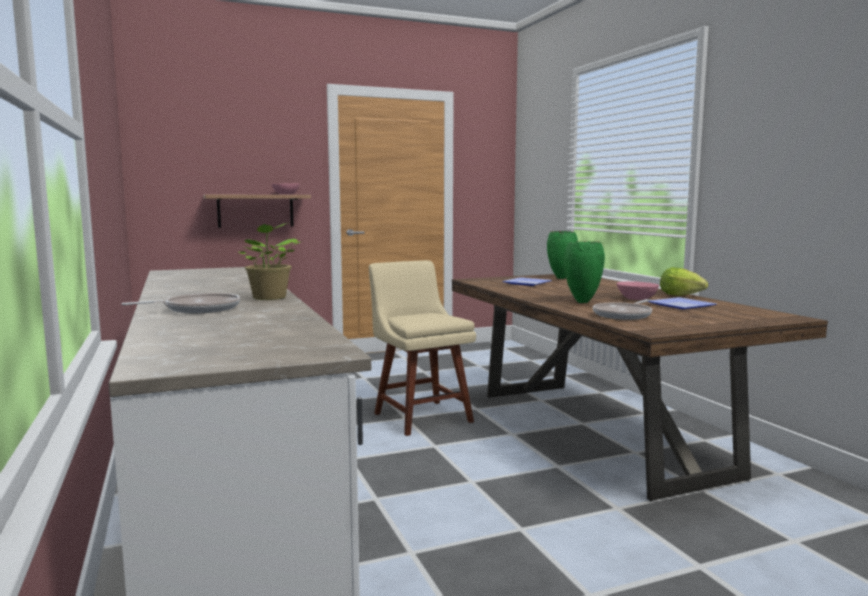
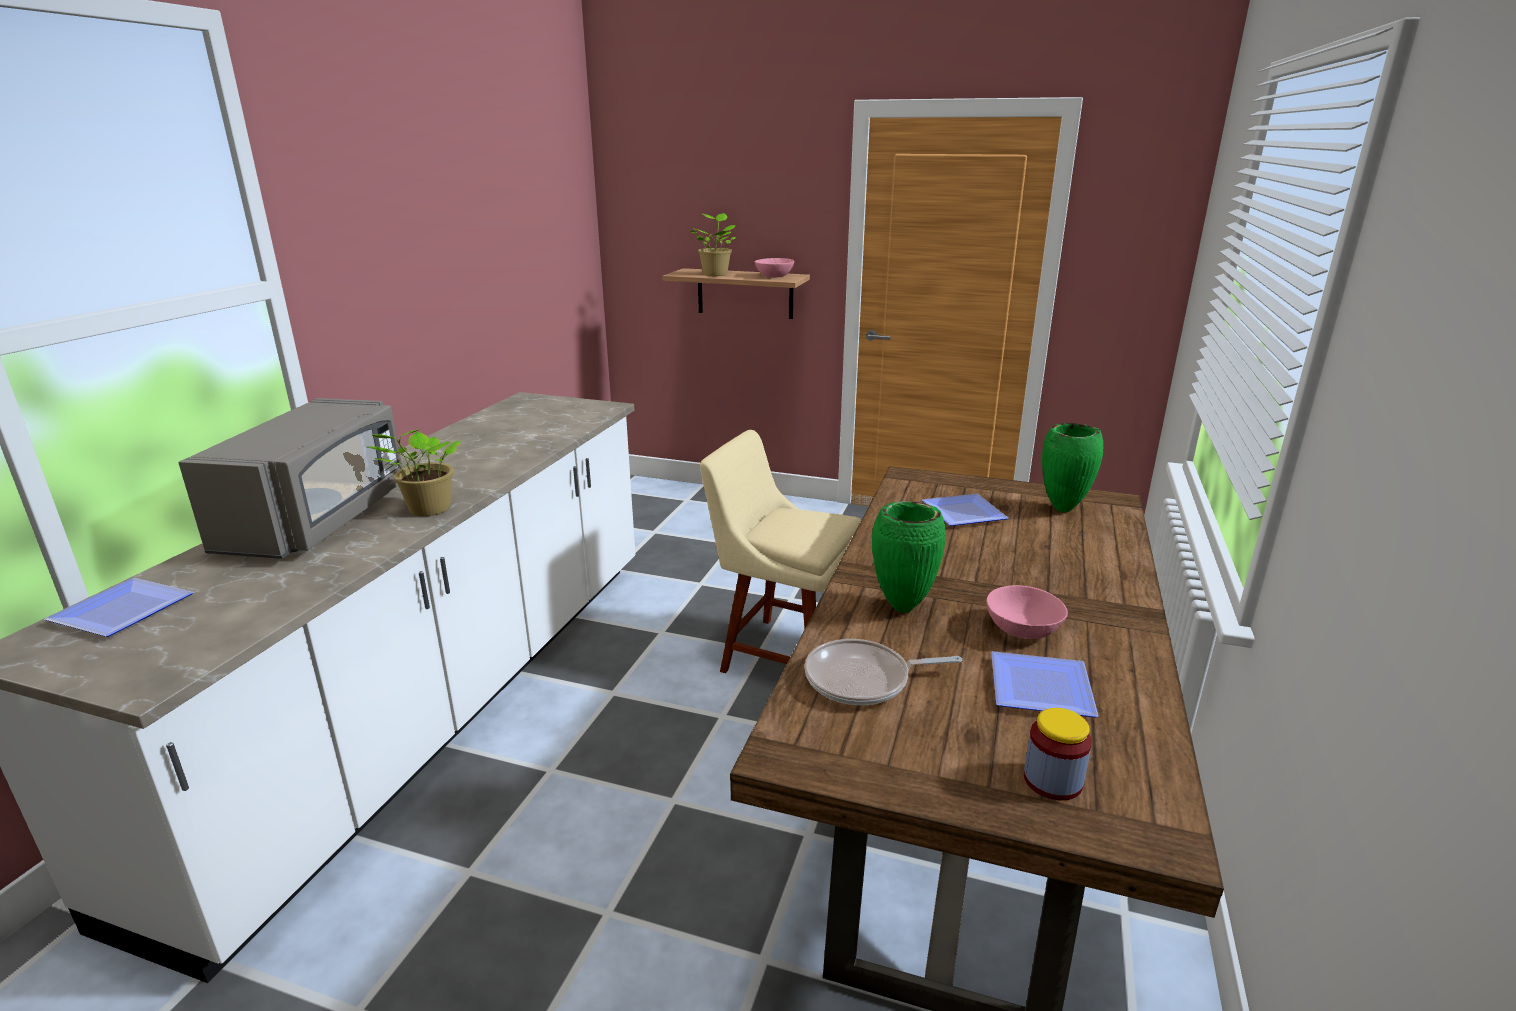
camera: 40 degrees right, 15 degrees up
(182, 345) = (124, 609): none -> plate
(198, 309) = (319, 519): frying pan -> grey microwave
(242, 194) = (715, 274): none -> potted plant
(420, 416) = (781, 654): beige chair -> beige chair turned 75 degrees counterclockwise
(680, 296) = (1135, 648): lettuce -> none
(740, 317) = (1052, 780): none -> jar

